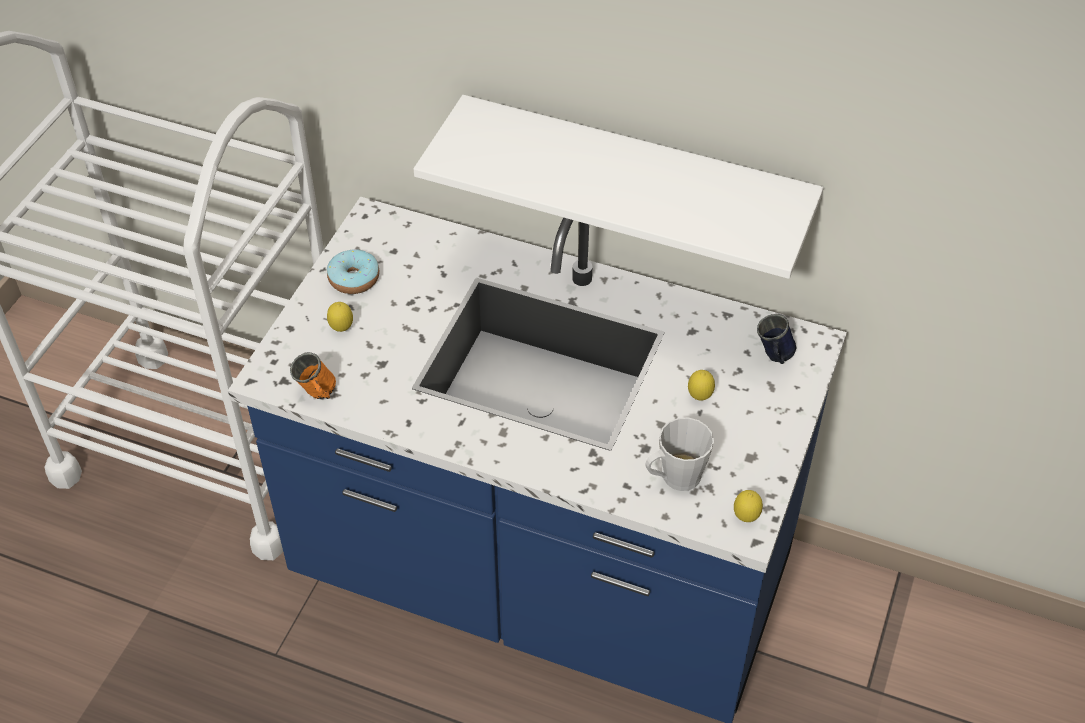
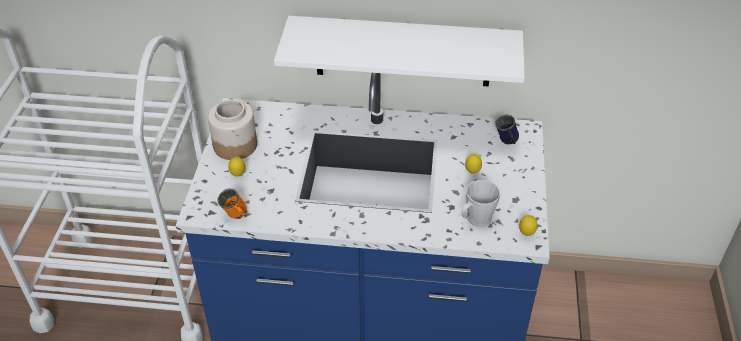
camera: 15 degrees left, 5 degrees down
(354, 279) = (235, 145): donut -> jar

